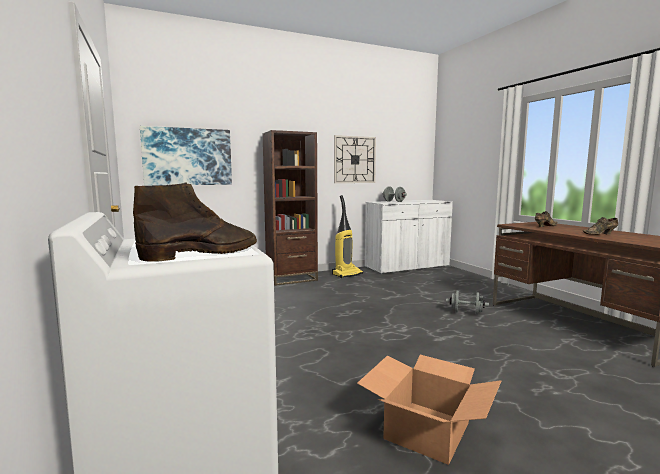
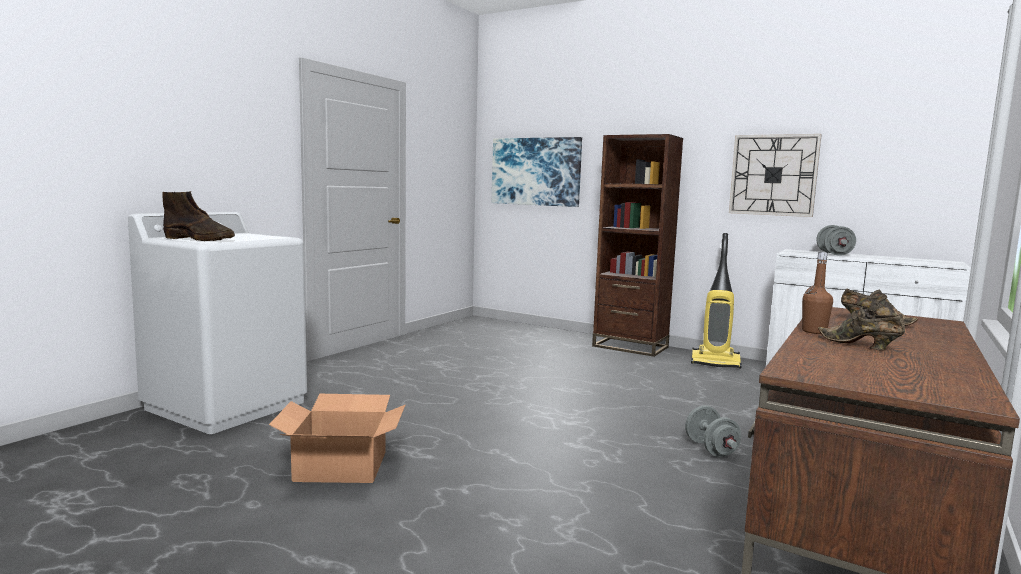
camera: 55 degrees right, 0 degrees up
(569, 233) = (814, 331): none -> brown bottle

